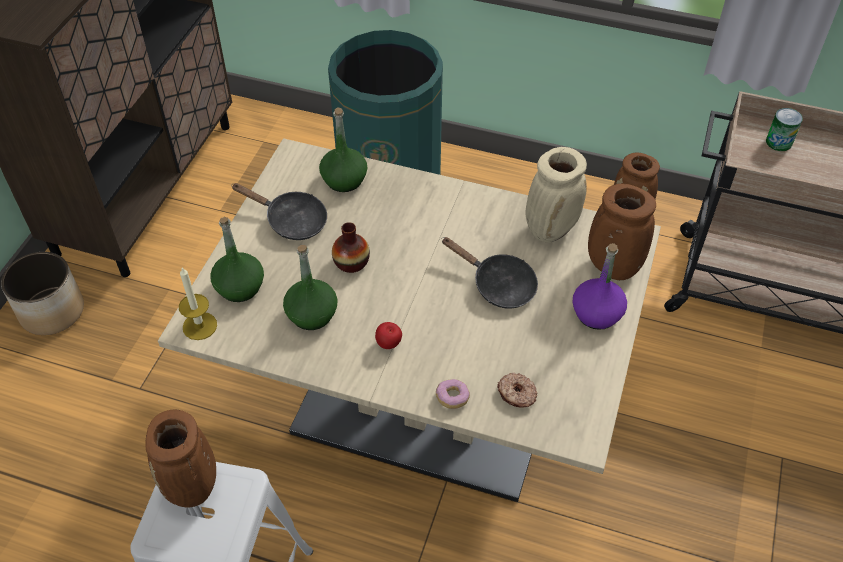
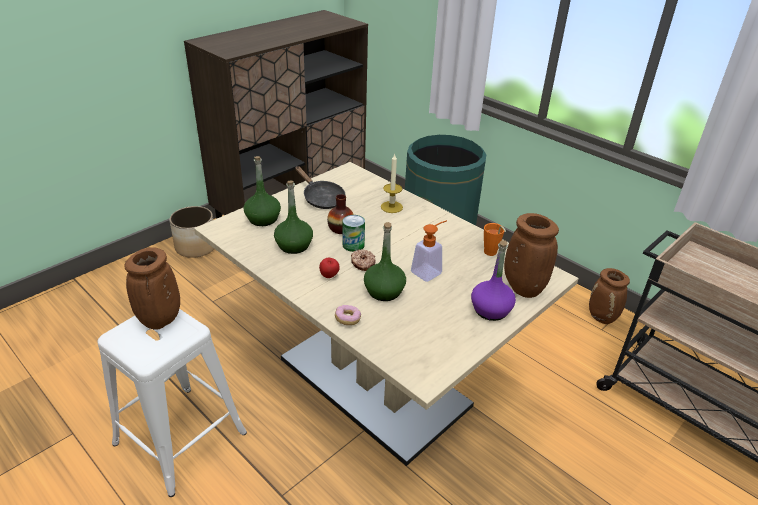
camera: 25 degrees right, 15 degrees down
(200, 326) = (223, 229): candle -> candle (391, 207)
(344, 180) = (370, 189): green bottle -> green bottle (384, 291)
(498, 285) = (430, 271): black frying pan -> soap dispenser
(516, 394) = (395, 334): donut -> donut (362, 264)
(550, 229) = (491, 254): beige vase -> orange cup
(778, 142) = (717, 266): can -> can (353, 245)

